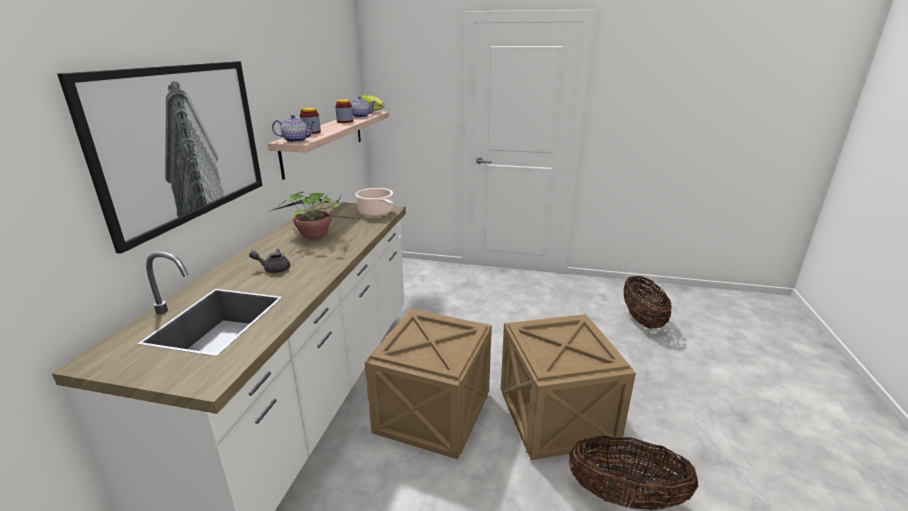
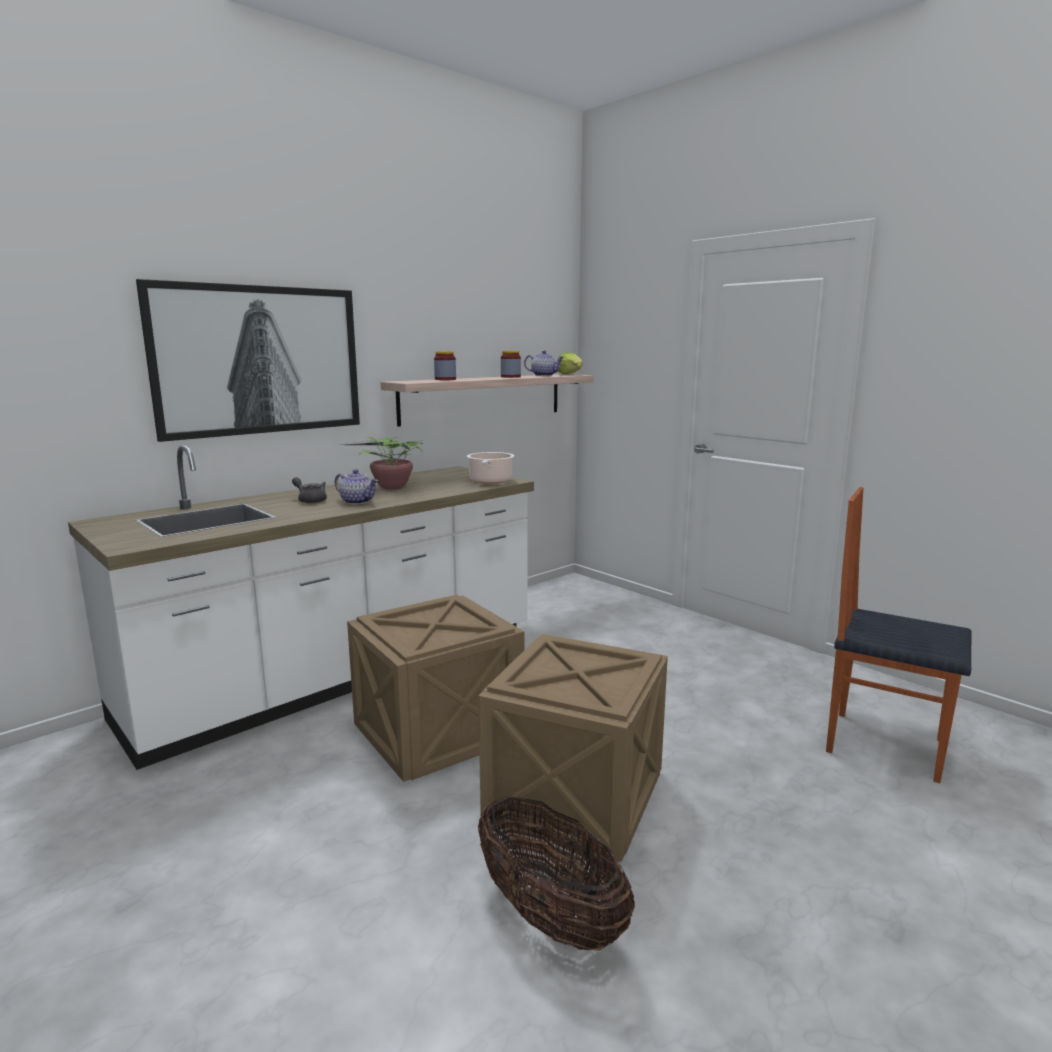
camera: 35 degrees right, 10 degrees down
(296, 140) = (409, 381): teapot -> teapot (358, 502)
(642, 319) = (884, 744): basket -> chair

